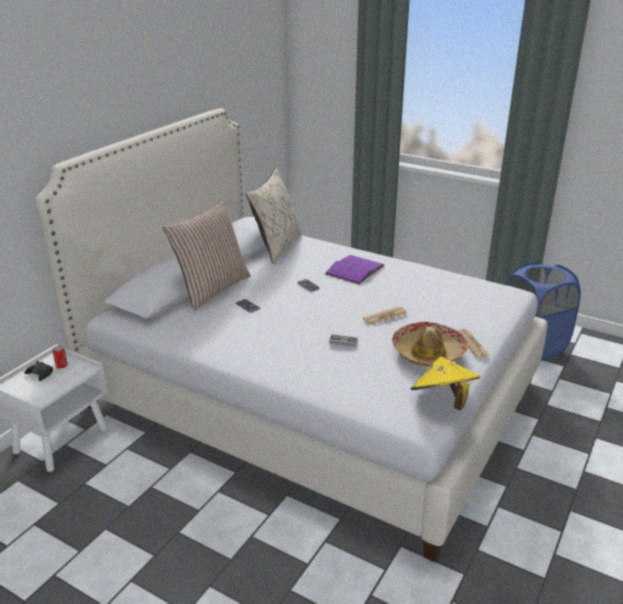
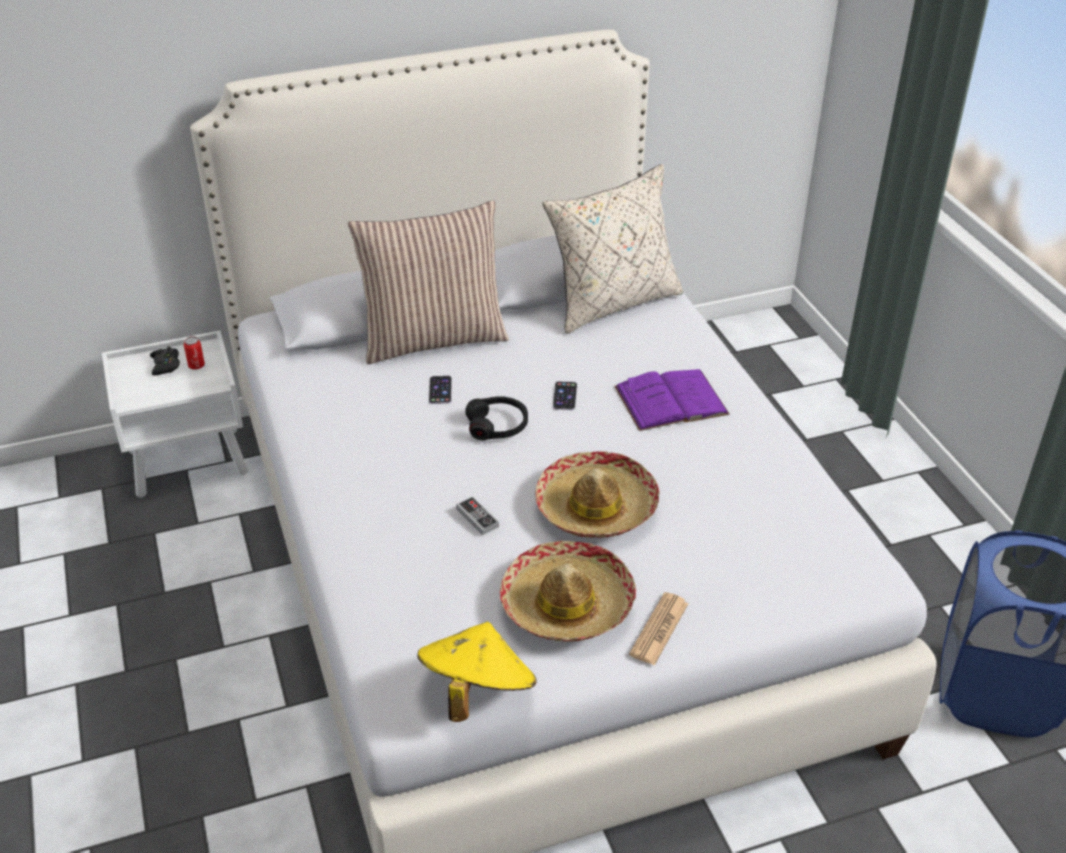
camera: 40 degrees right, 10 degrees up
(296, 307) = (497, 425): none -> black headphones
(385, 316) = (596, 507): newspaper -> hat

